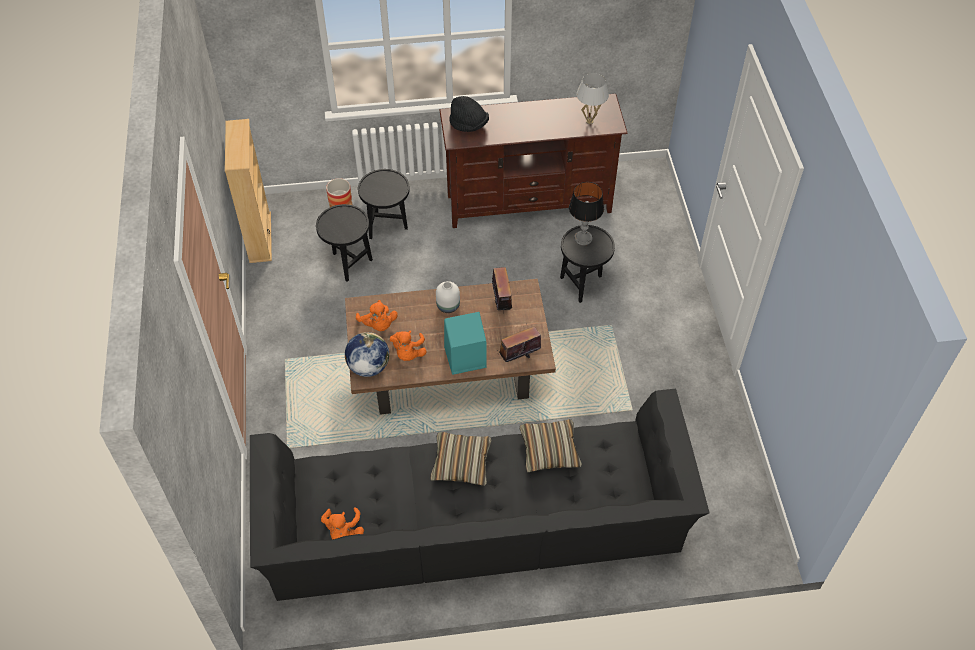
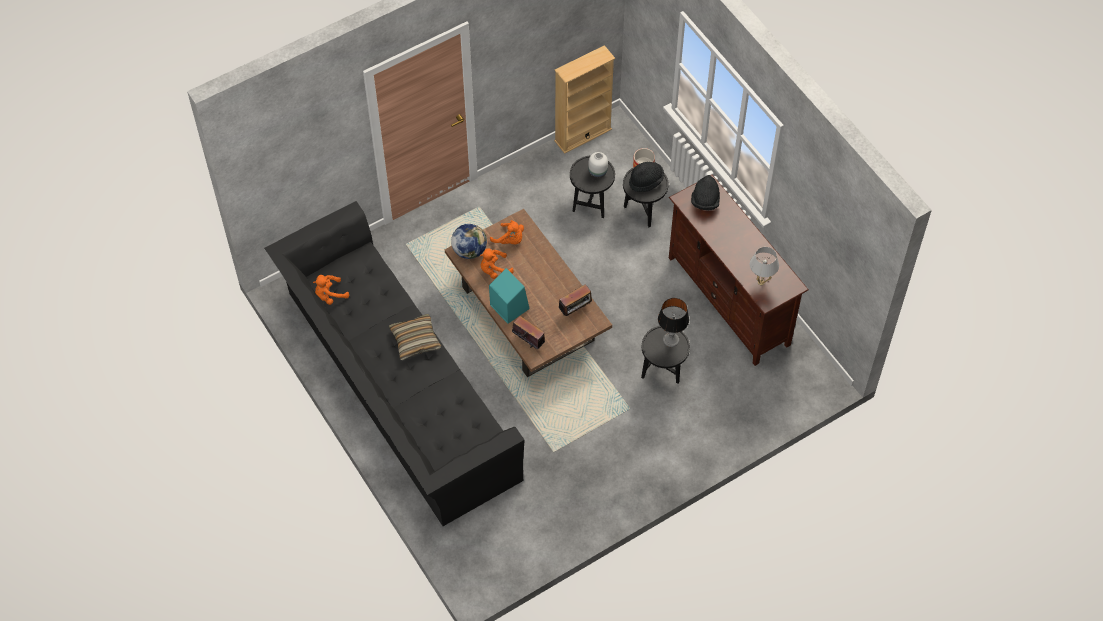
camera: 65 degrees right, 5 degrees up
(378, 325) = (510, 240): orange plush toy -> orange plush toy turned 90 degrees counterclockwise
(382, 186) = (646, 181): none -> black hat
(448, 306) = (551, 276): white vase -> white vase (597, 172)
(549, 450) = (453, 390): pillow -> none

